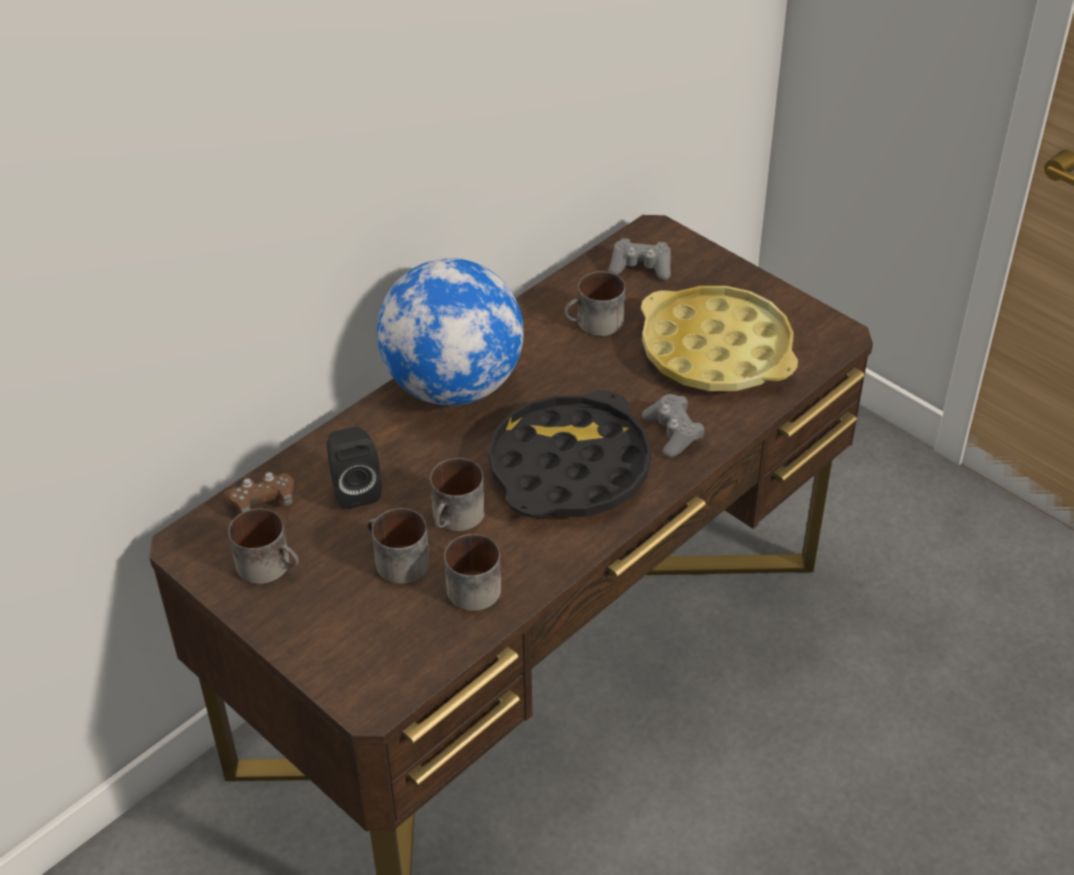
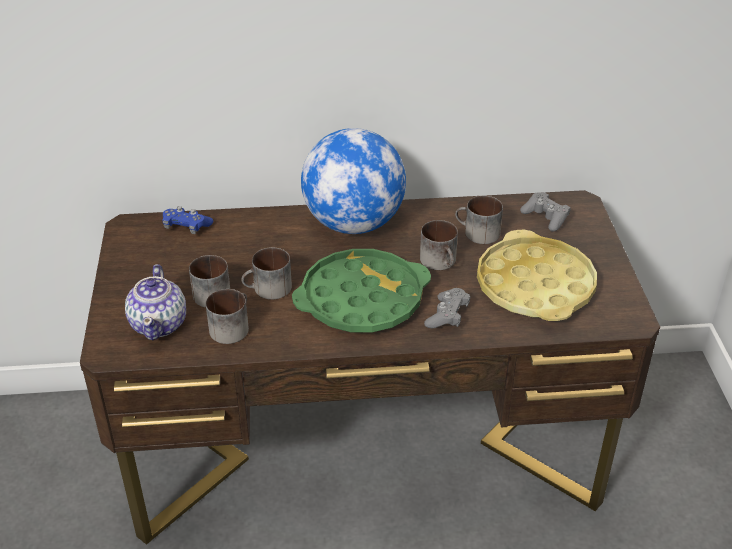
camera: 40 degrees right, 5 degrees down
(263, 501) = (186, 227): brown game controller -> blue game controller
(270, 565) = (151, 258): mug -> mug (441, 262)
(354, 489) = (237, 246): black speaker -> none
(386, 632) = (159, 324): none -> teapot
(569, 468) = (362, 299): black tray -> green tray

